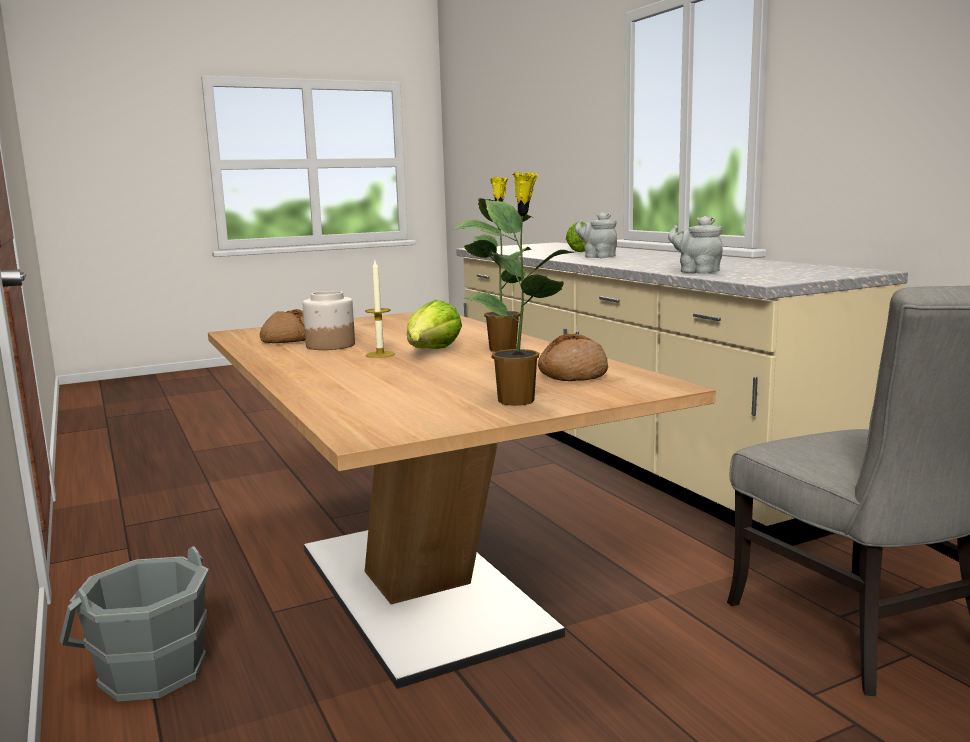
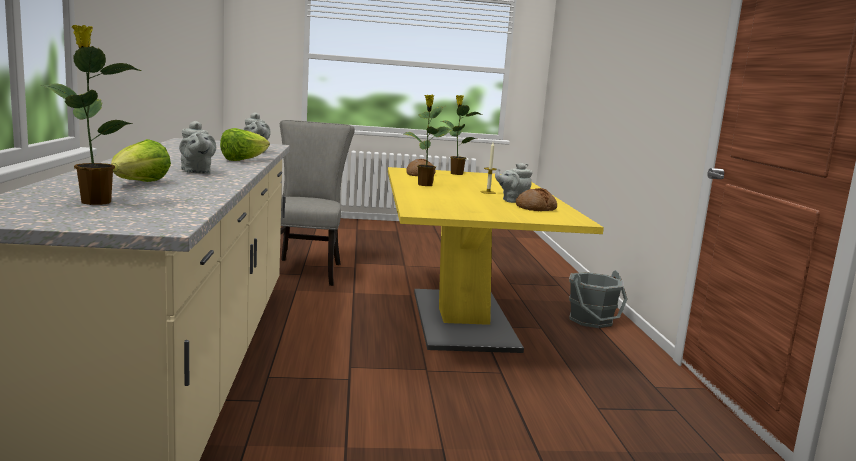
camera: 160 degrees left, 0 degrees up
(330, 345) = (512, 201): jar -> grey teapot
(419, 589) = (462, 319): brown dining table -> yellow dining table
(432, 352) = (461, 189): lettuce -> lettuce (243, 160)
(544, 247) = (94, 201): none -> potted plant

